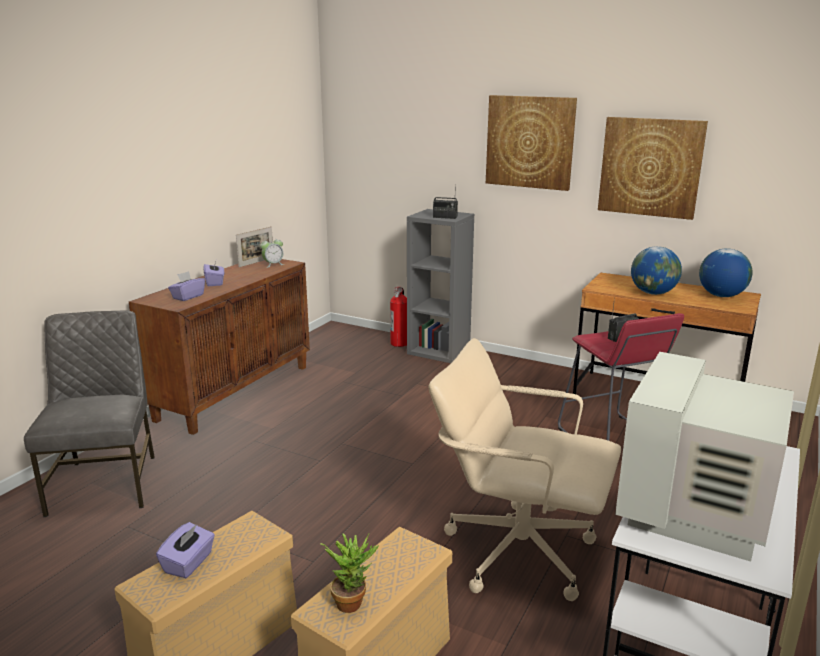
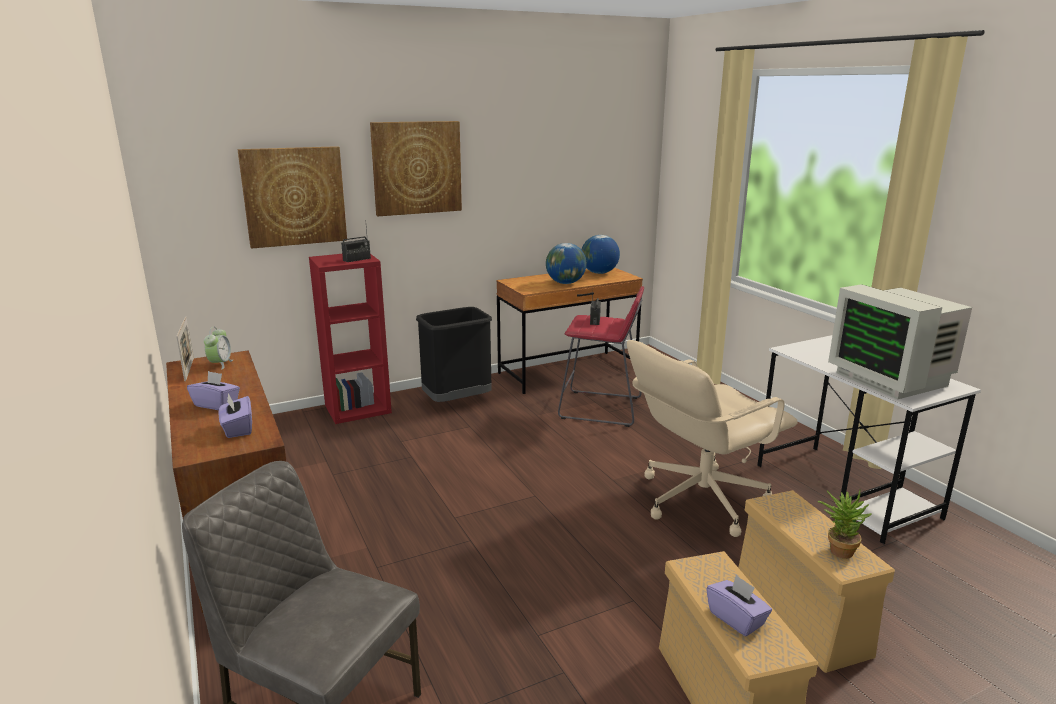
camera: 55 degrees left, 0 degrees up
(400, 343) = (307, 418): fire extinguisher -> none
(439, 351) = (358, 409): grey bookcase -> red bookcase
(510, 377) = (457, 401): none -> black trash can
(650, 167) = (524, 178): picture -> picture (294, 196)

